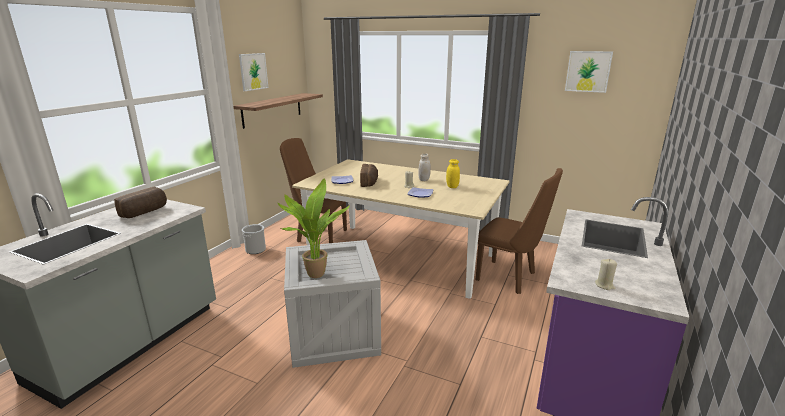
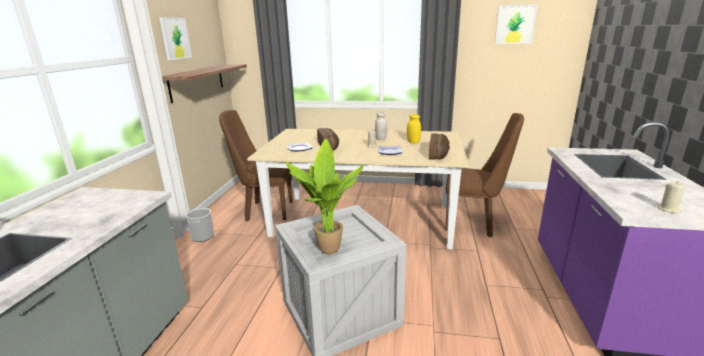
camera: 15 degrees left, 0 degrees up
(145, 212) = (91, 207): bread -> bread (439, 155)

